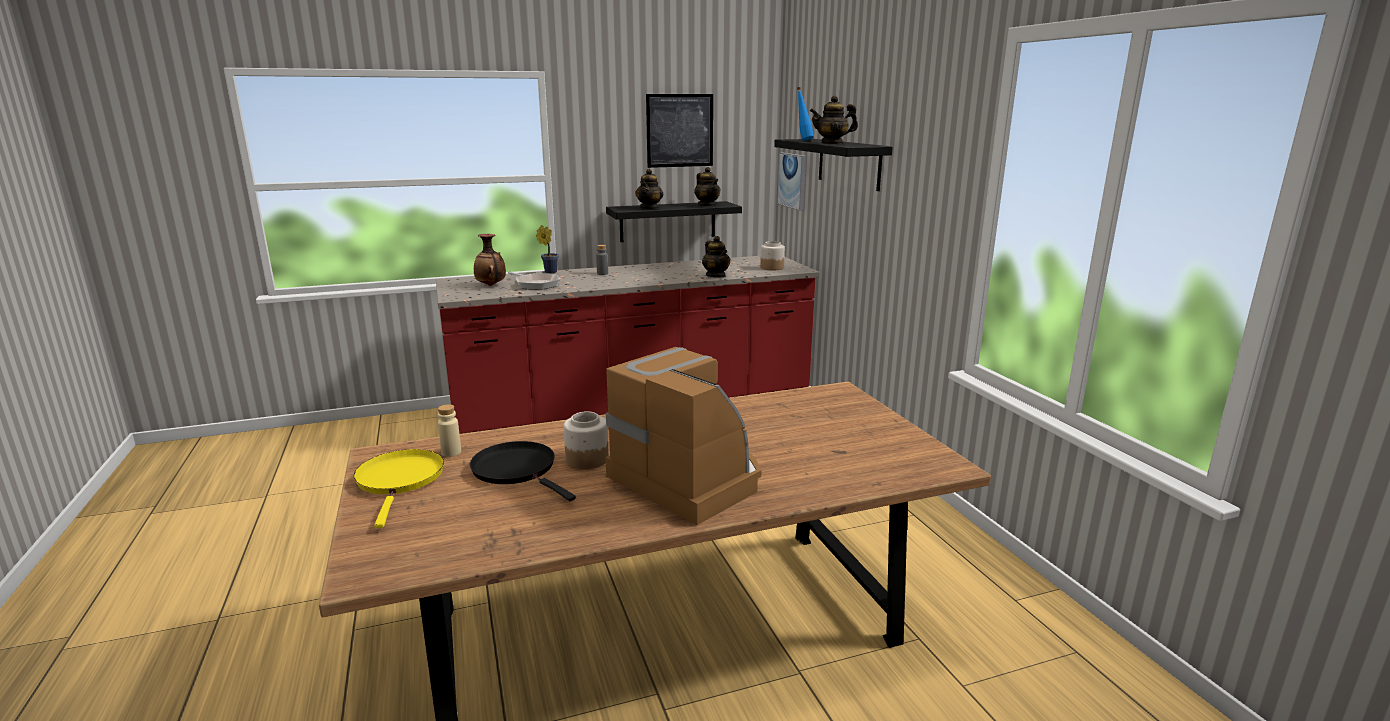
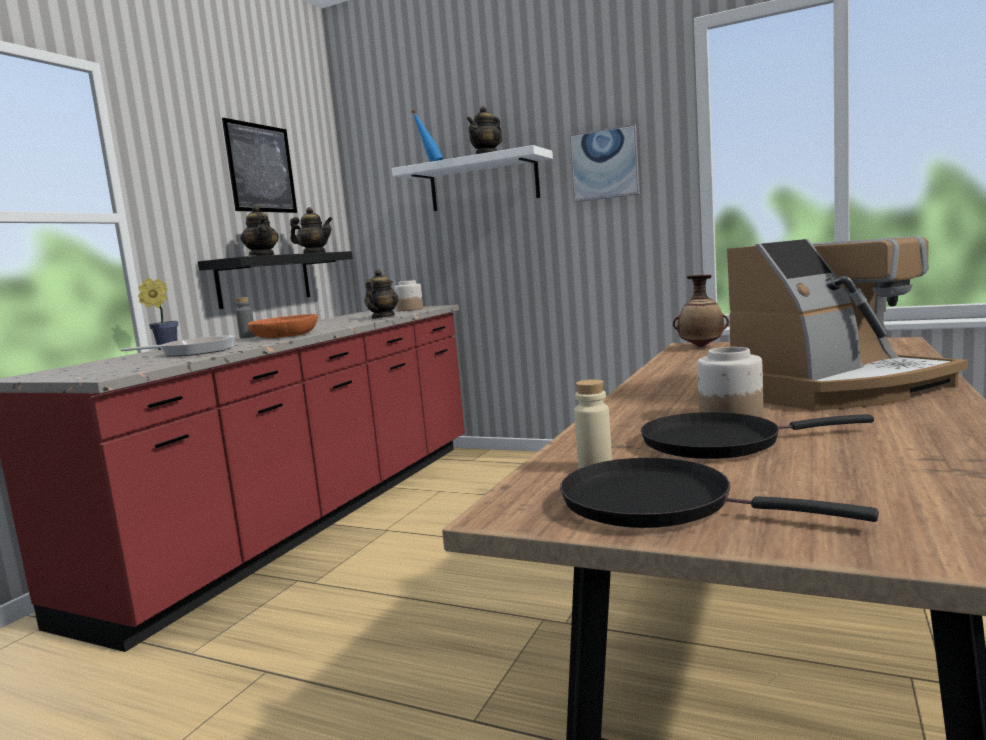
camera: 45 degrees left, 10 degrees down
(400, 480) = (658, 503): yellow frying pan -> black frying pan
(491, 285) = (124, 364): vase -> vase (701, 347)
(610, 281) = (284, 335): none -> orange bowl
(689, 477) = (836, 390): coffee machine -> coffee machine turned 150 degrees clockwise
(716, 276) = (382, 317): teapot -> teapot turned 90 degrees counterclockwise
(792, 180) = (383, 225): picture -> picture (604, 164)
(849, 163) = (483, 183): black shelf -> white shelf

